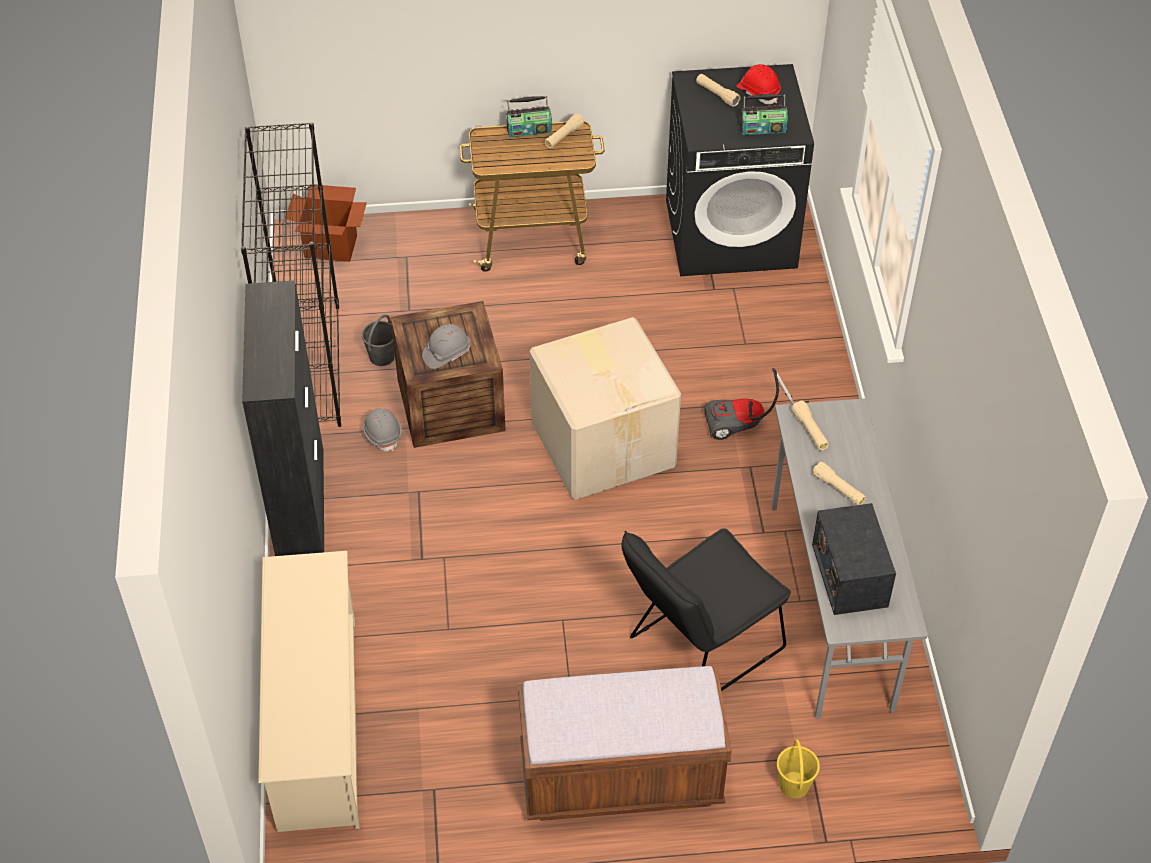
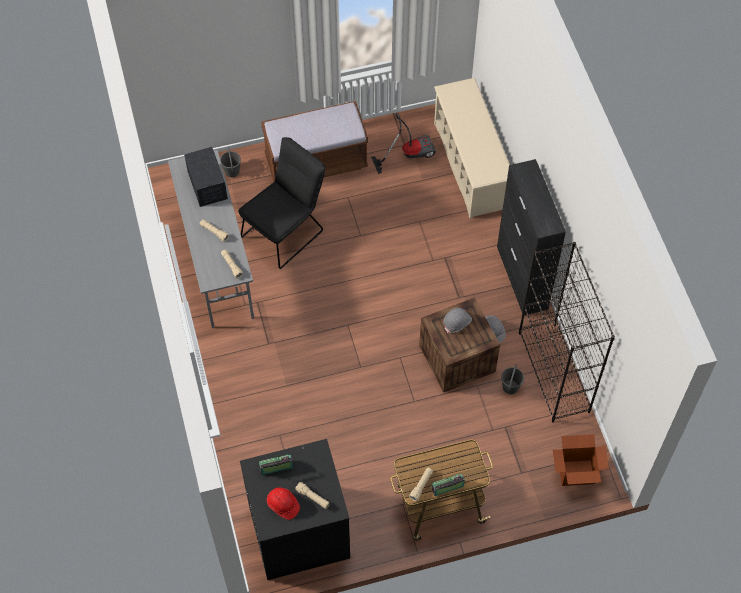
camera: 170 degrees right, 10 degrees up
(604, 443) = (358, 346): cardboard box -> none
(750, 427) = (270, 371): vacuum cleaner -> vacuum cleaner (408, 153)
(794, 785) = (232, 171): yellow bucket -> grey bucket

